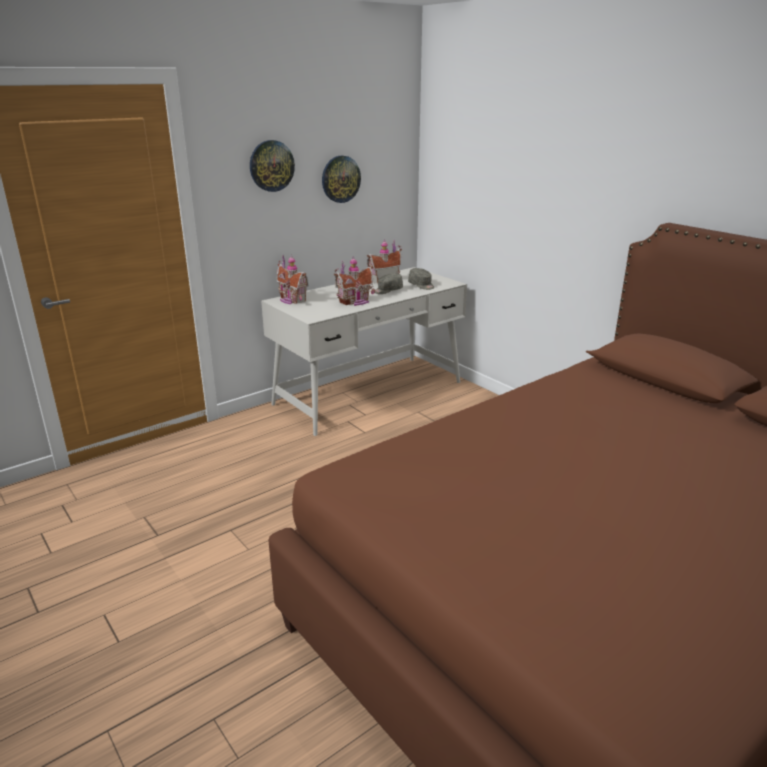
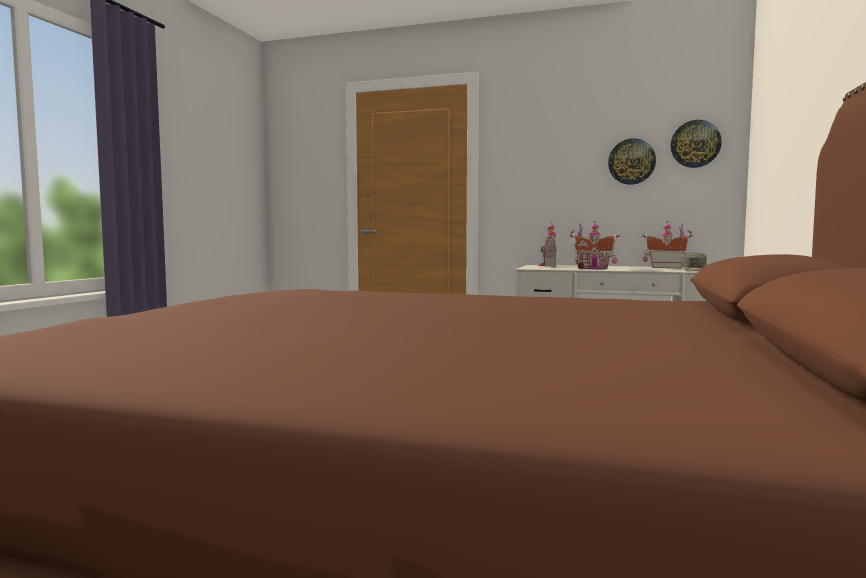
camera: 55 degrees right, 20 degrees down
(271, 166) = (553, 146): wall clock -> wall clock (695, 144)
(387, 290) = (646, 269): grey cap -> none

